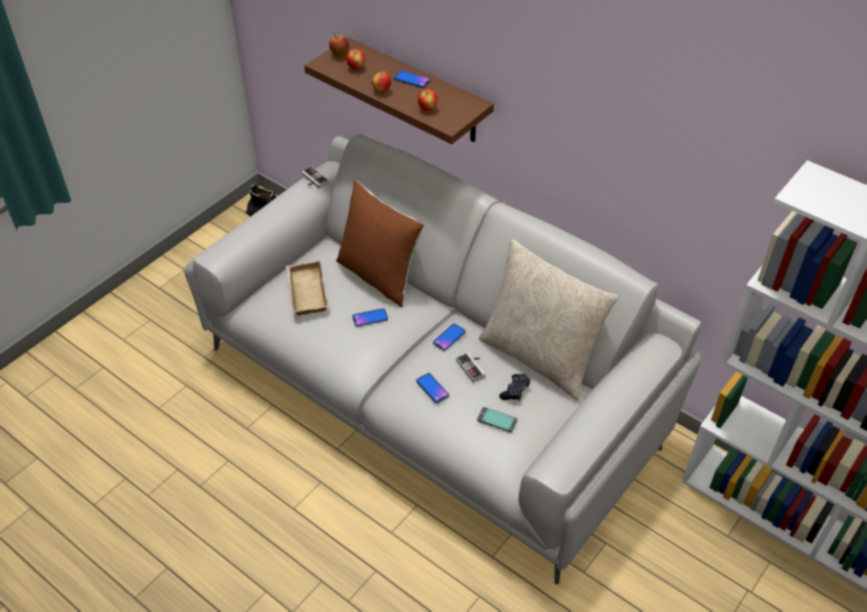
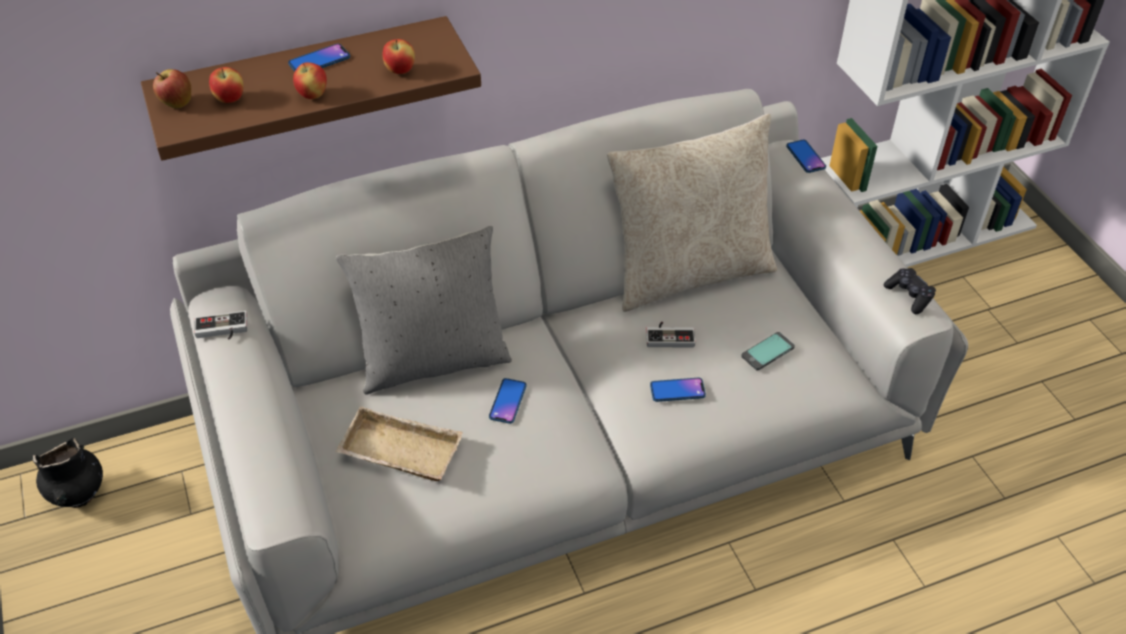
camera: 60 degrees left, 0 degrees up
(379, 276) = (433, 360): brown pillow -> grey pillow
(449, 337) = (602, 337): phone -> phone (805, 157)
(515, 391) = (732, 315): black game controller -> black game controller (909, 295)

